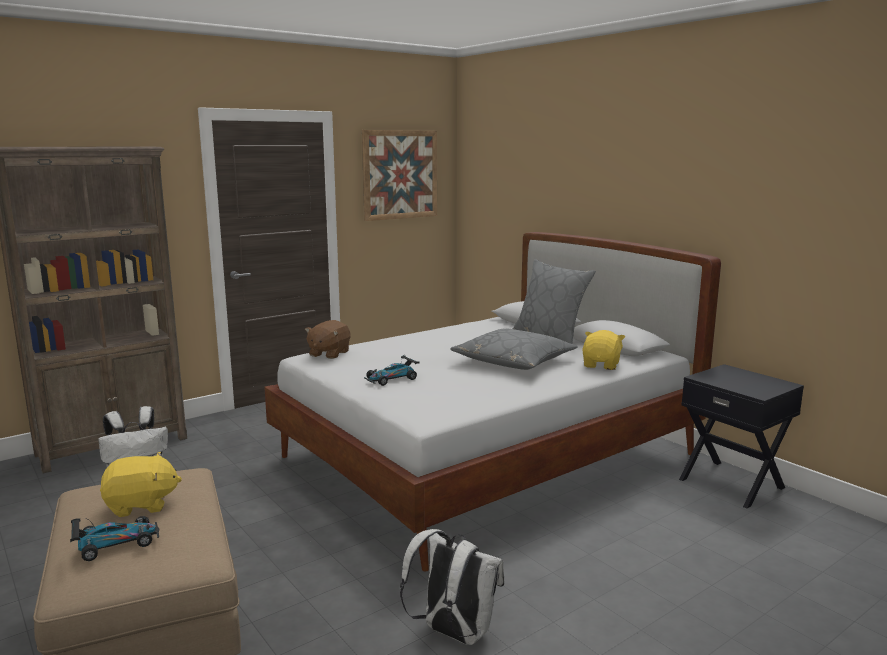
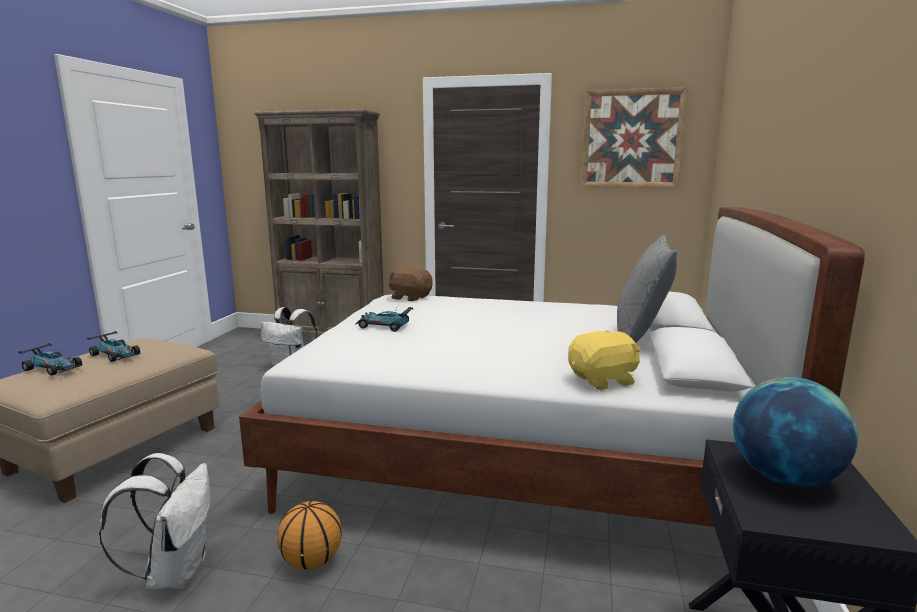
camera: 50 degrees right, 0 degrees up
(141, 505) = (116, 354): yellow plush toy -> toy car
(328, 354) = (410, 298): brown plush toy -> brown plush toy turned 45 degrees clockwise
(512, 571) = (311, 561): none -> basketball
(514, 361) = (522, 345): grey pillow -> none
(734, 380) = (784, 478): none -> globe

